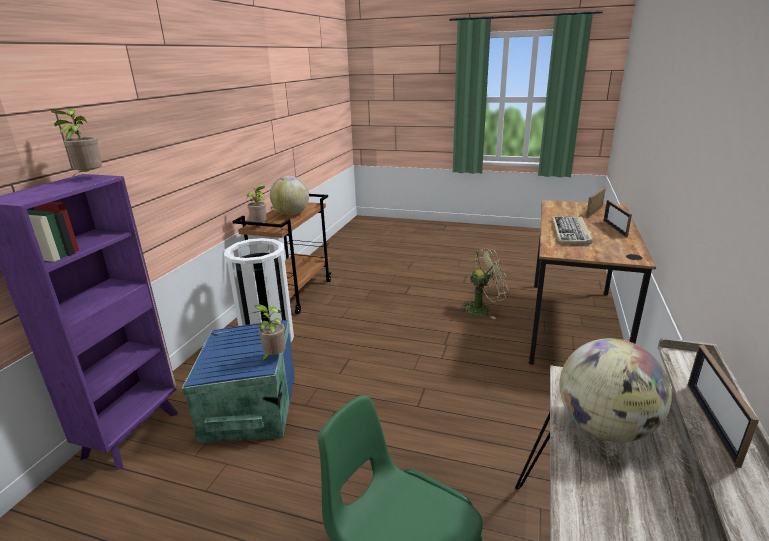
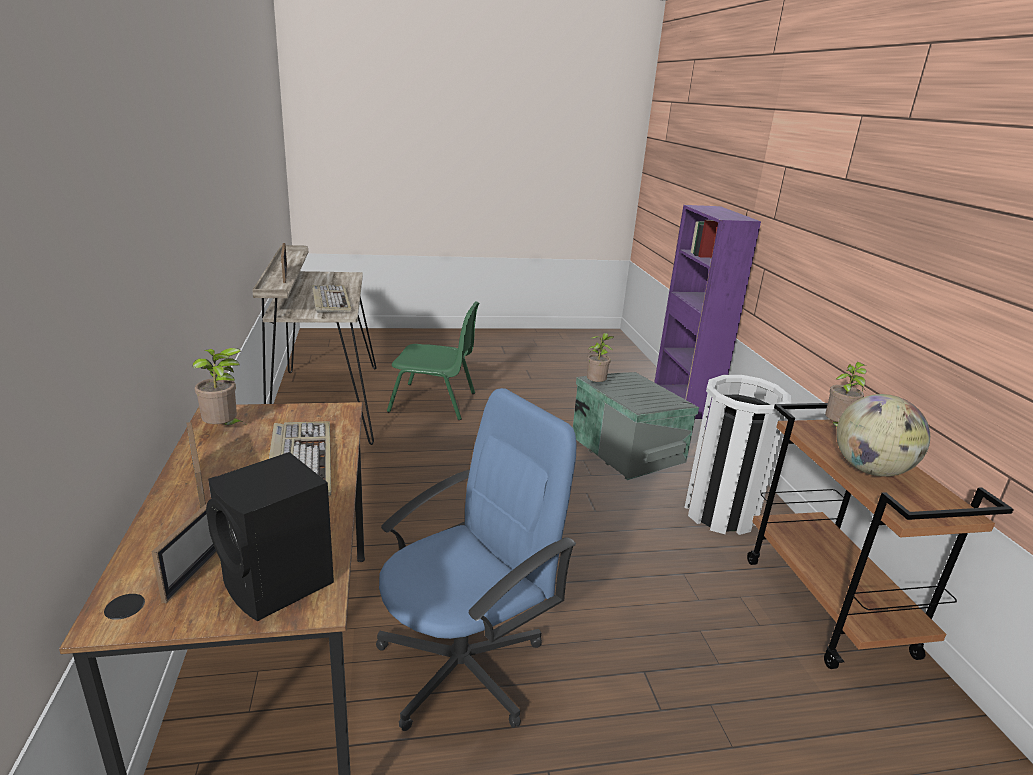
camera: 150 degrees right, 0 degrees up
(89, 178) = (734, 217): potted plant -> potted plant (224, 429)
(248, 407) = (628, 449): blue storage box -> grey storage box
(482, 309) = (463, 666): green fan -> blue office chair
(565, 206) = (279, 585): none -> black speaker
(605, 428) = (330, 301): globe -> keyboard

